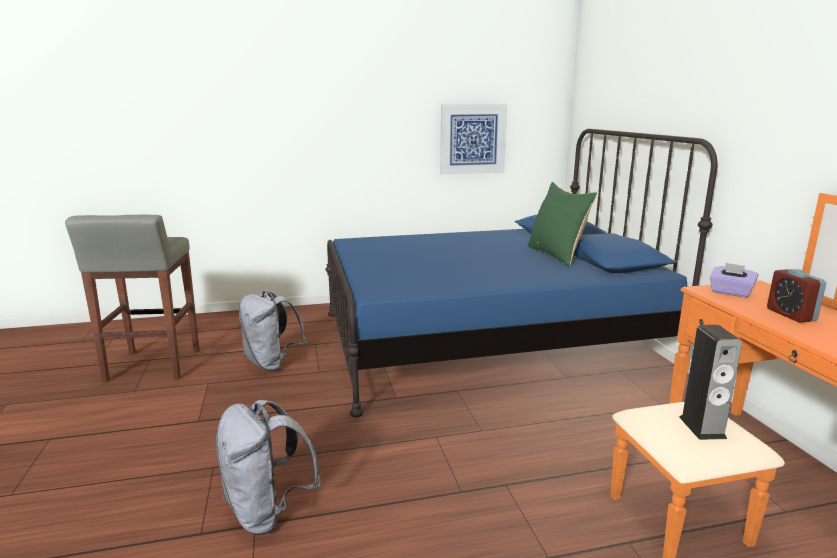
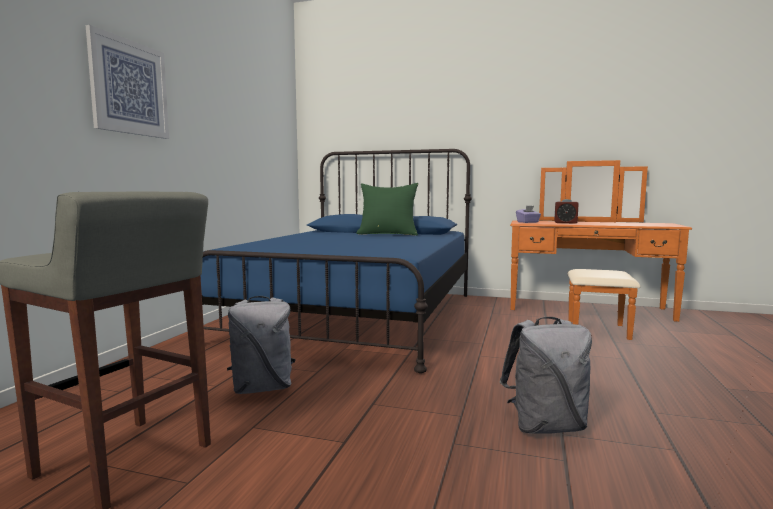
camera: 60 degrees left, 10 degrees down
(472, 139) = (254, 156): picture -> picture (129, 87)
(702, 427) = (604, 271): speaker -> none

